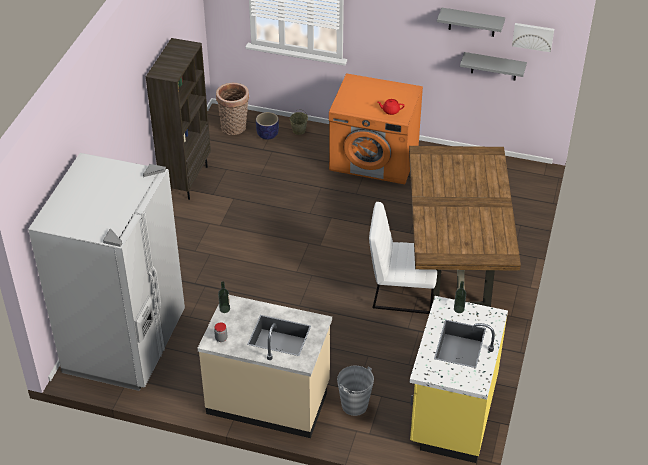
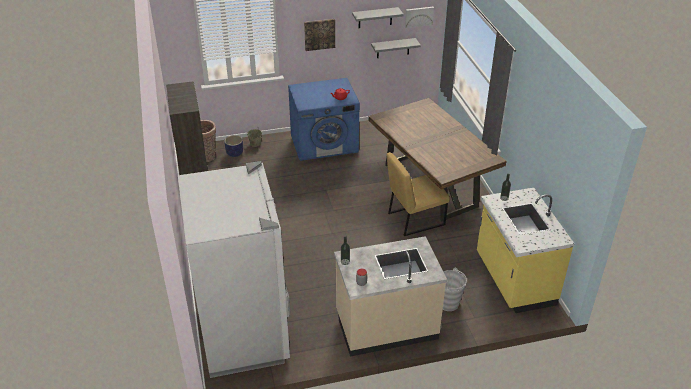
camera: 30 degrees left, 5 degrees down
(374, 162) = (325, 146): orange washing machine -> blue washing machine
(397, 23) = (319, 34): none -> picture
(401, 293) = (414, 219): white chair -> yellow chair

